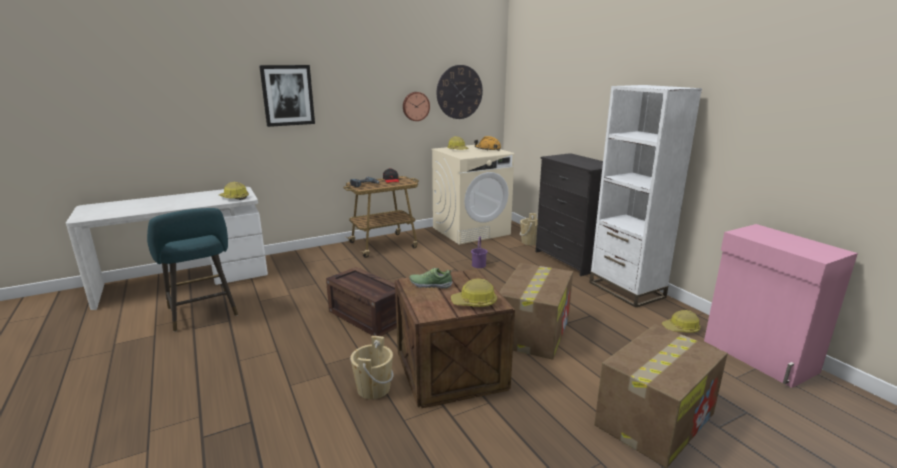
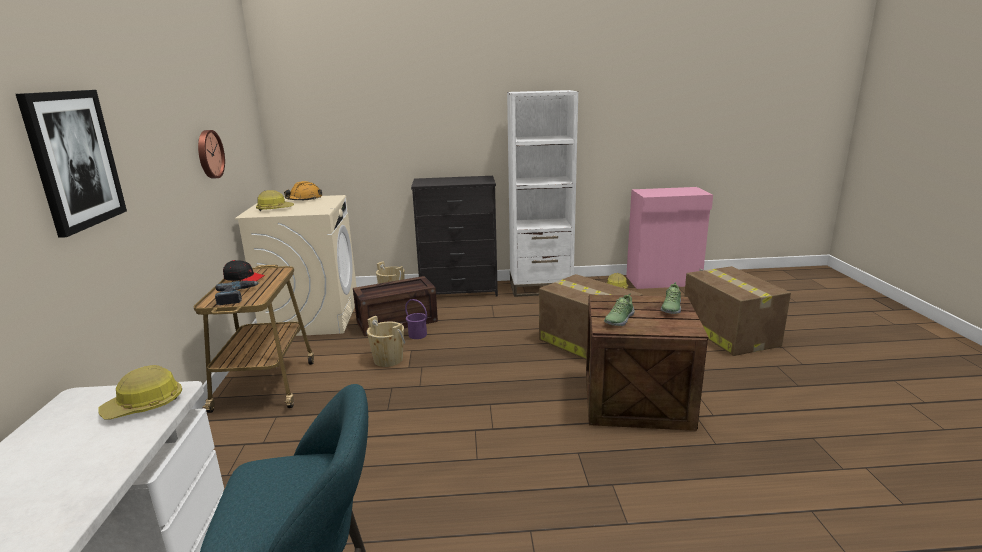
camera: 65 degrees left, 0 degrees up
(368, 317) = (487, 433): crate -> crate (397, 321)
(373, 388) = (655, 454): beige bucket -> beige bucket (388, 360)
(459, 92) = (235, 126): wall clock -> none
(474, 303) = (671, 308): hard hat -> shoe

